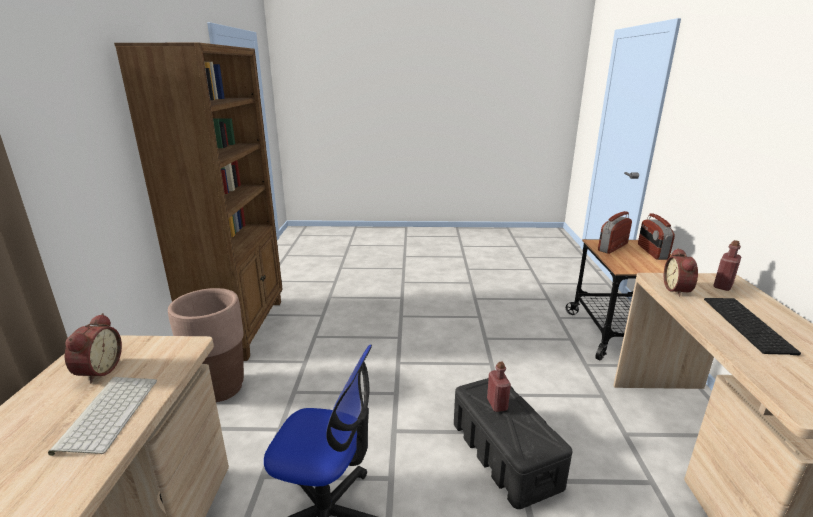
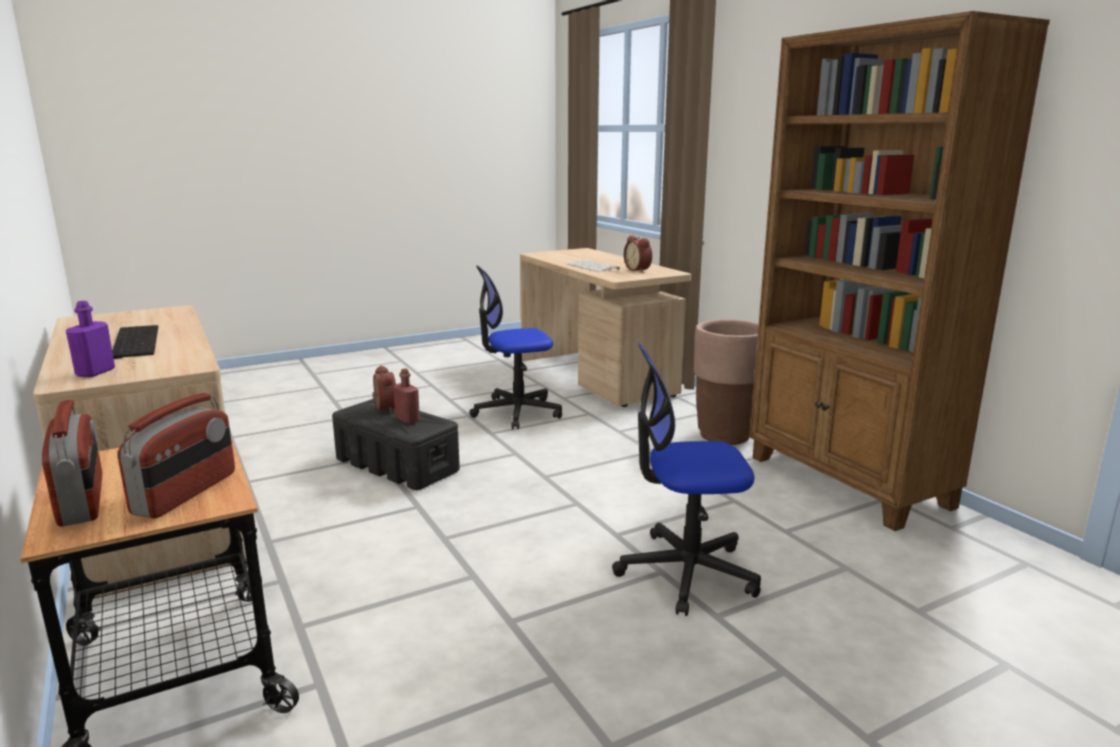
camera: 150 degrees right, 5 degrees down
(391, 313) = (686, 572): none -> office chair
(678, 290) = (177, 358): alarm clock -> alarm clock (384, 409)
(722, 286) = (95, 372): red bottle -> purple bottle

